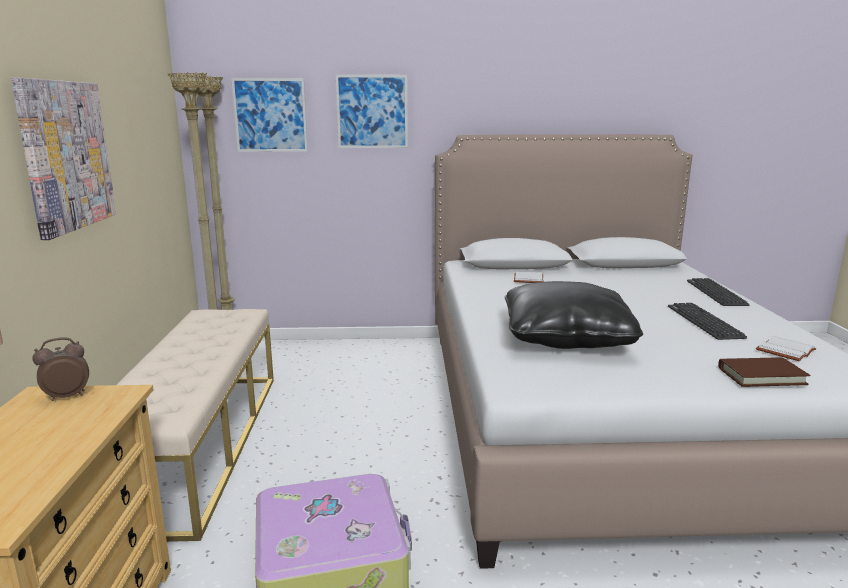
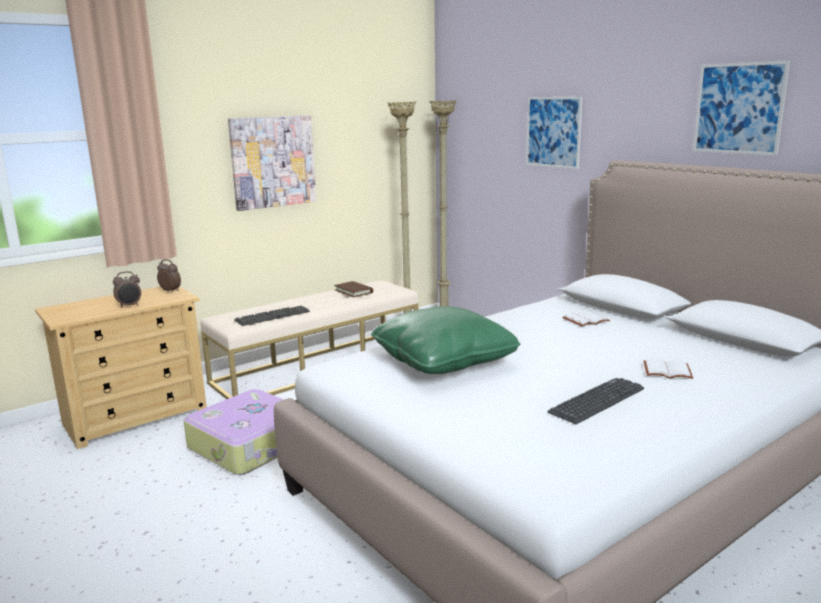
camera: 55 degrees right, 0 degrees up
(68, 441) = (129, 306): none -> alarm clock
(270, 115) = (485, 132): picture -> picture (738, 108)
(566, 338) = (443, 361): black pillow -> green pillow
(715, 293) = (726, 393): keyboard -> keyboard (272, 316)
(761, 376) = (471, 440): brown book -> brown book (353, 291)
(784, 350) = (572, 445): white book -> white book (668, 370)

